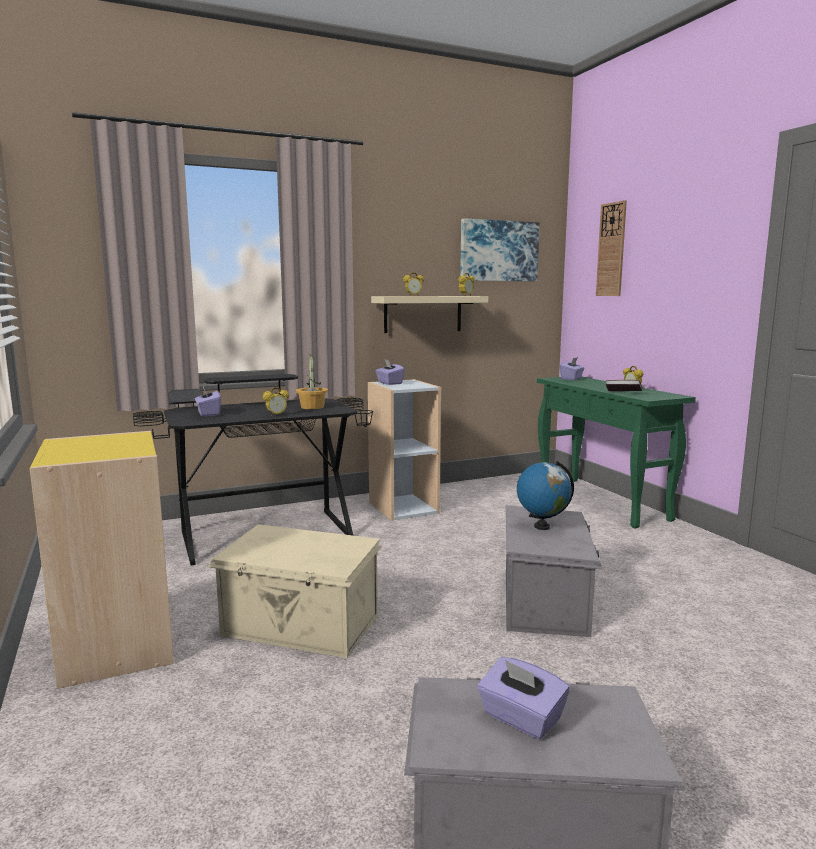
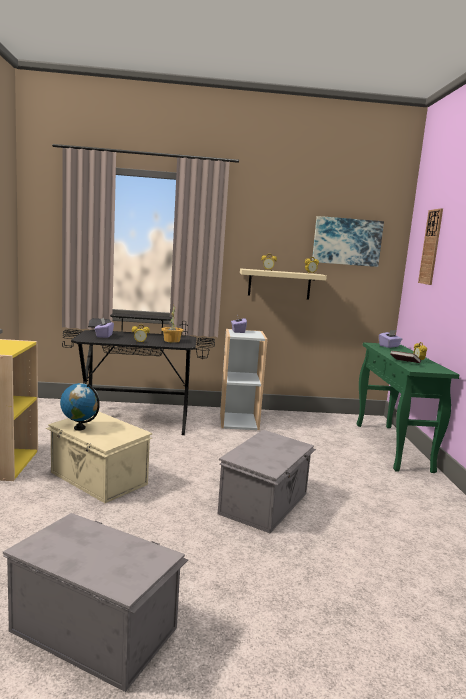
camera: 20 degrees right, 0 degrees up
(521, 718) = (90, 548): purple tissue box -> none
(542, 526) = (267, 448): globe -> globe (79, 428)

